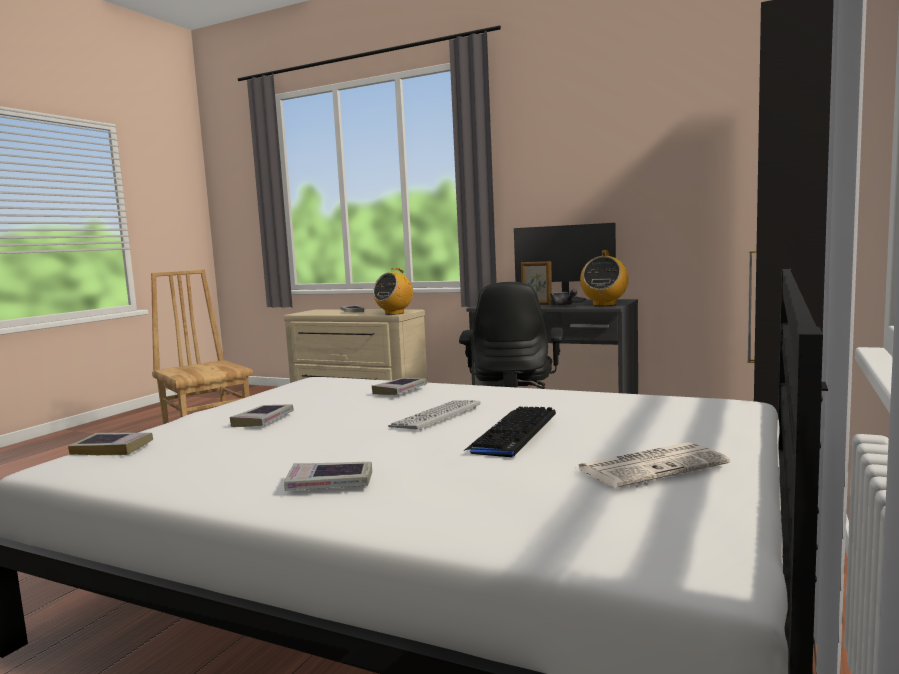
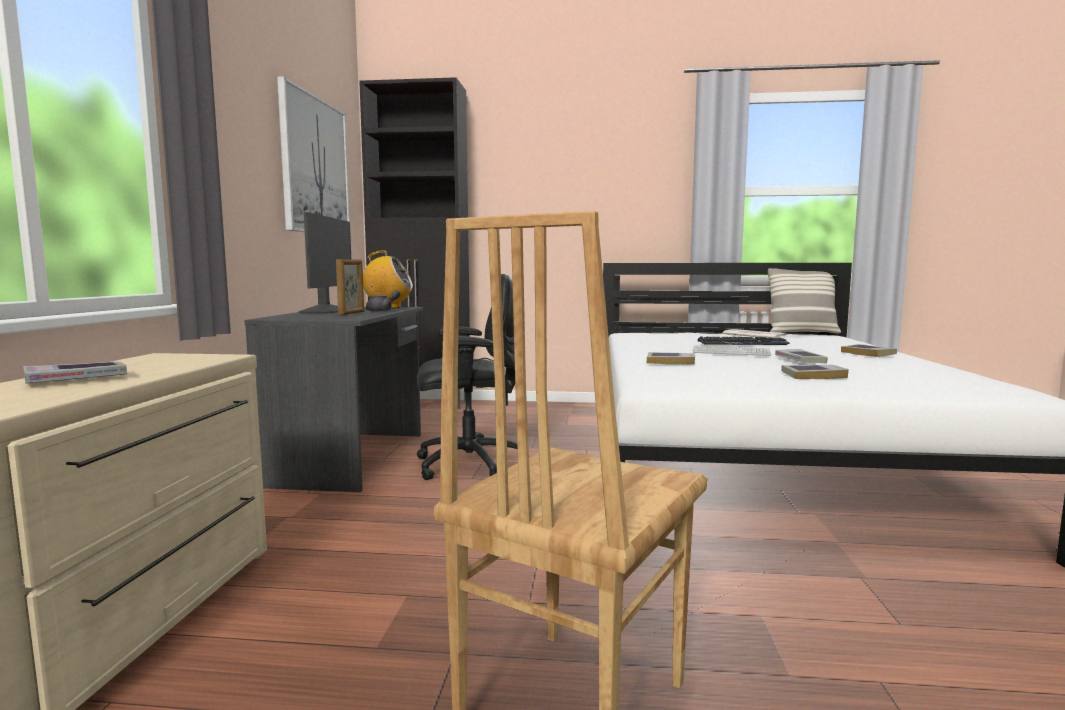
camera: 110 degrees left, 0 degrees up
(112, 449) = (964, 390): book -> book (800, 360)
(394, 313) = (211, 357): radio -> none
(679, 161) = (315, 166): none -> picture
(757, 546) = (801, 333): none -> pillow

